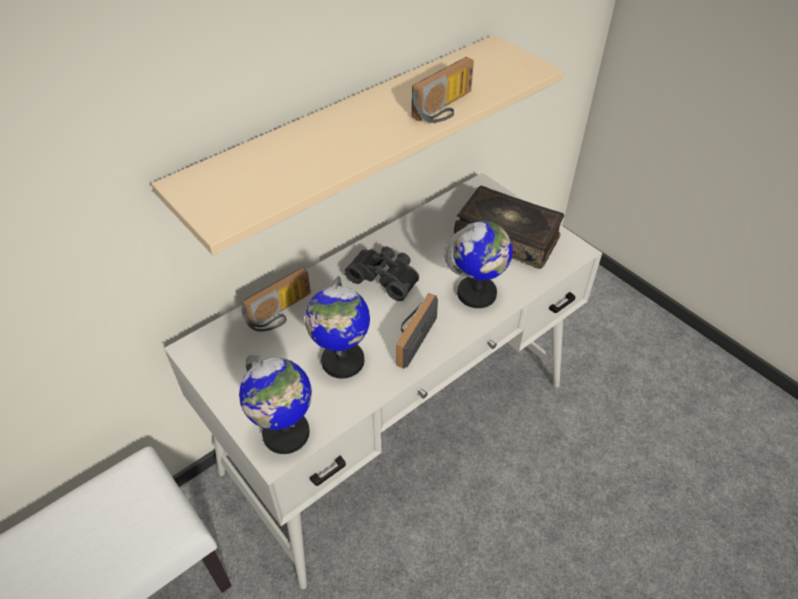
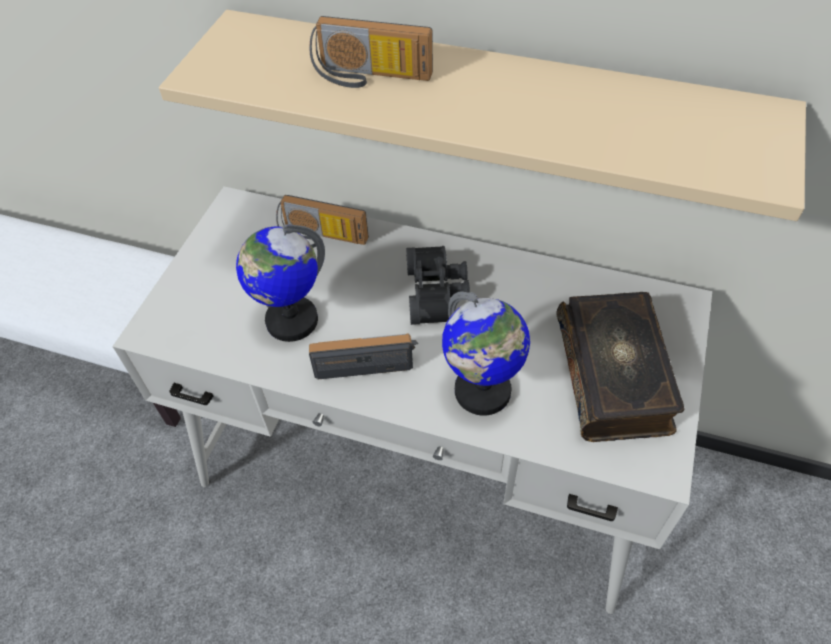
camera: 60 degrees right, 5 degrees up
(286, 434) = (175, 326): globe -> none
(445, 108) = (559, 134): radio -> radio (370, 77)

